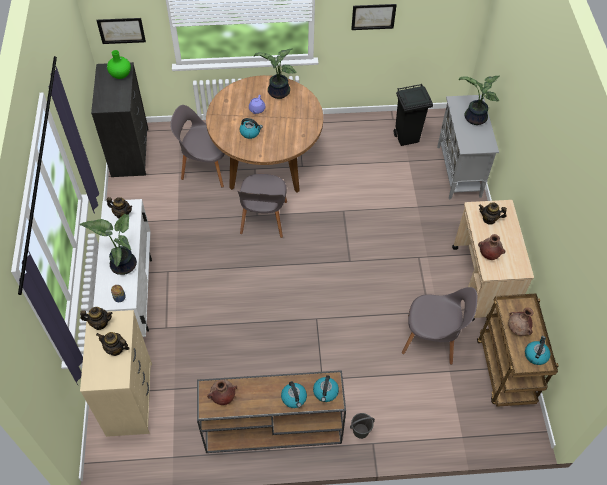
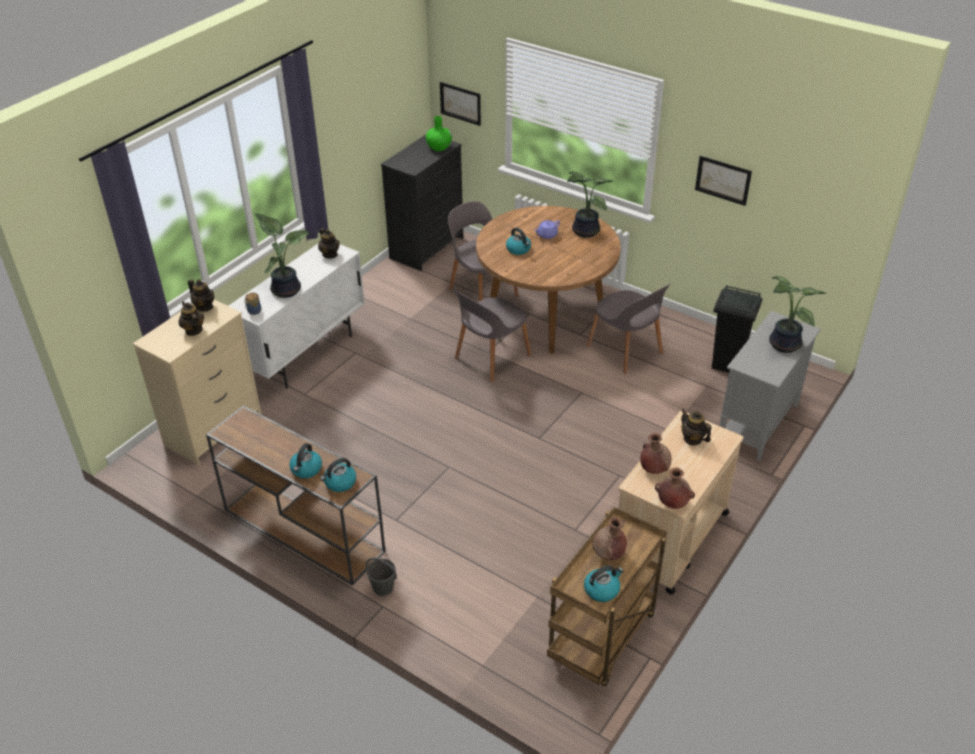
camera: 40 degrees right, 15 degrees down
(223, 397) = (247, 431): brown vase -> brown vase (672, 503)
(432, 339) = (550, 556): grey chair -> grey chair (625, 351)

